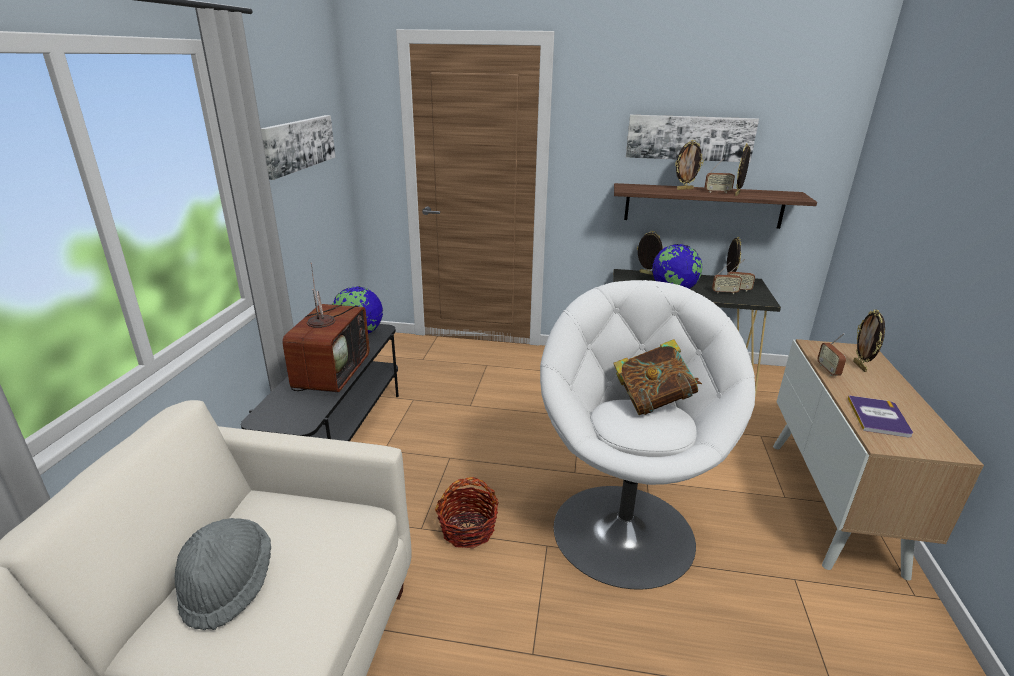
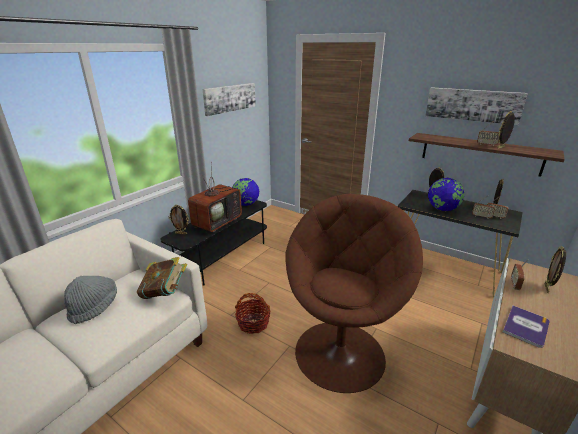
camera: 25 degrees right, 0 degrees up
(624, 530) = (340, 353): white armchair -> brown armchair
(653, 402) = (357, 274): book -> book (165, 293)
(684, 189) = (463, 140): picture frame -> picture frame (181, 233)

